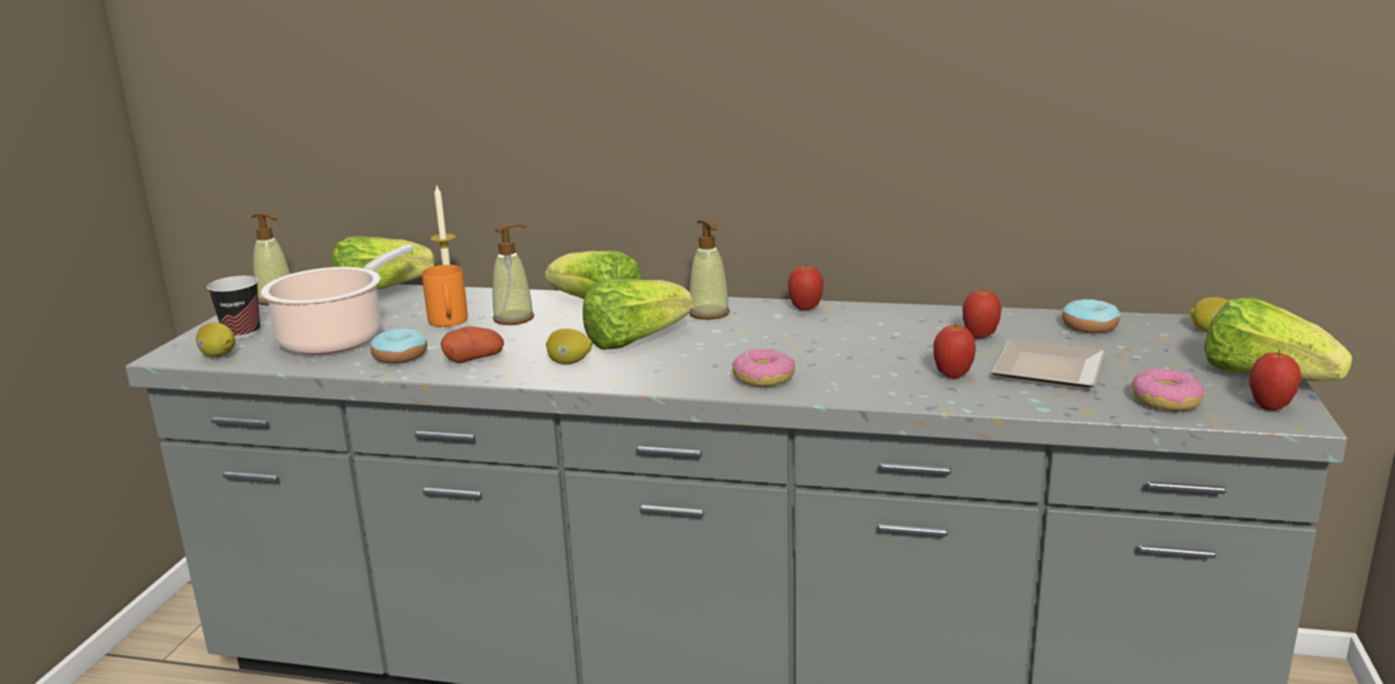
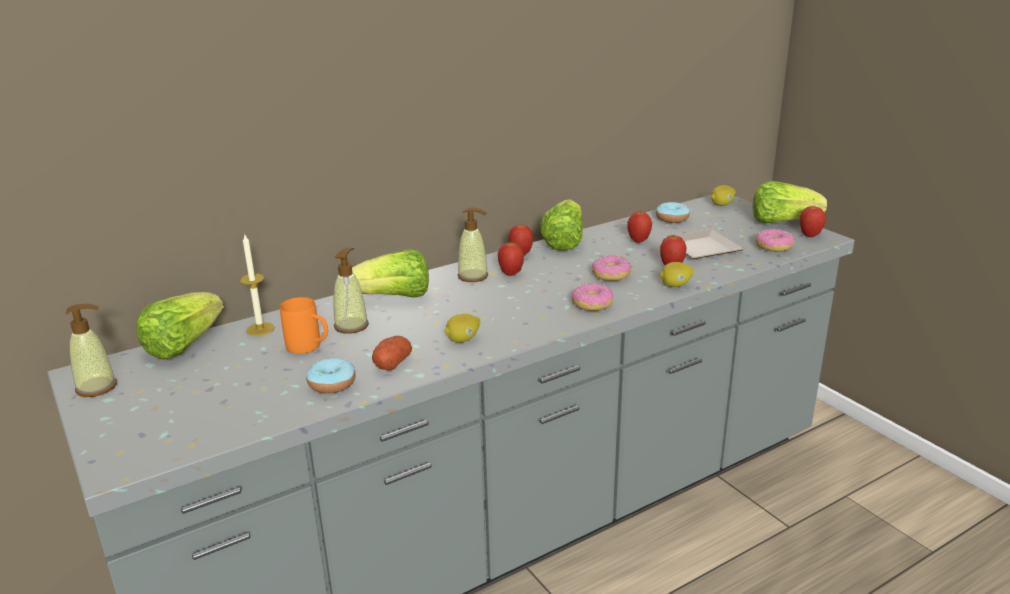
camera: 45 degrees left, 5 degrees up
(219, 356) = (167, 449): lemon -> lemon (675, 285)
(242, 333) = (138, 424): cup -> none
(337, 338) = (243, 393): cooking pot -> none
(634, 341) = (469, 310): lettuce -> lettuce (564, 241)
(751, 323) = (511, 274): none -> apple
(856, 359) = (611, 275): none -> donut

